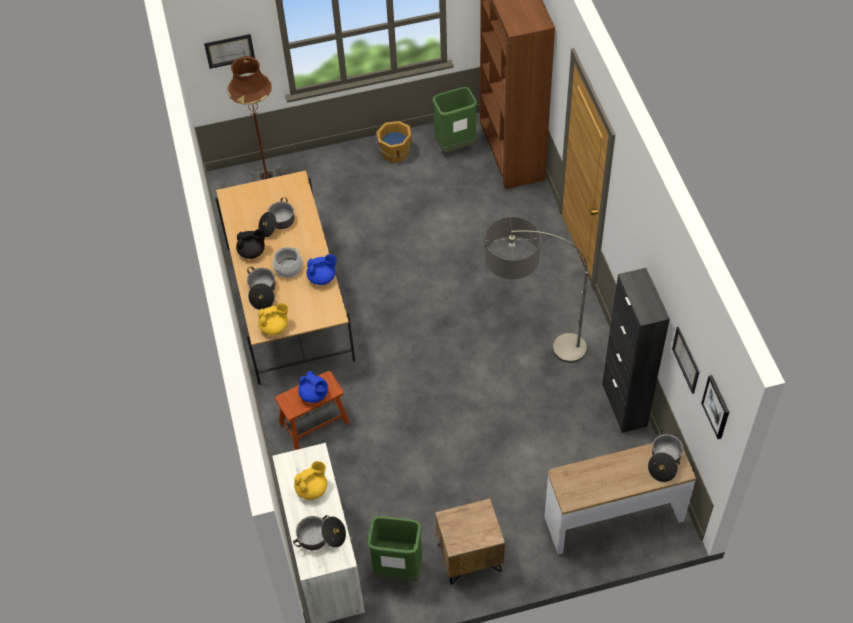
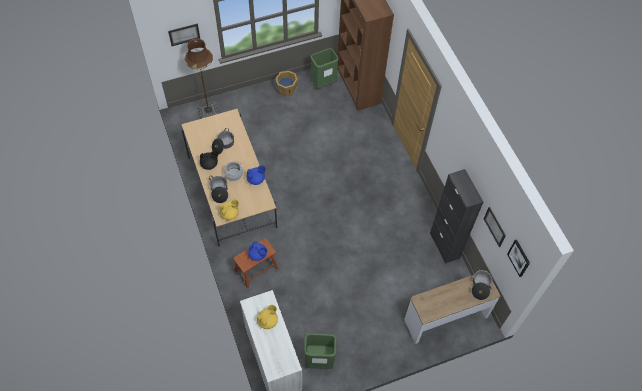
camera: 10 degrees left, 5 degrees up
(321, 537) = (277, 353): cooking pot -> none
(470, 558) = (362, 350): brown nightstand -> none
(528, 350) = (383, 214): floor lamp -> none

